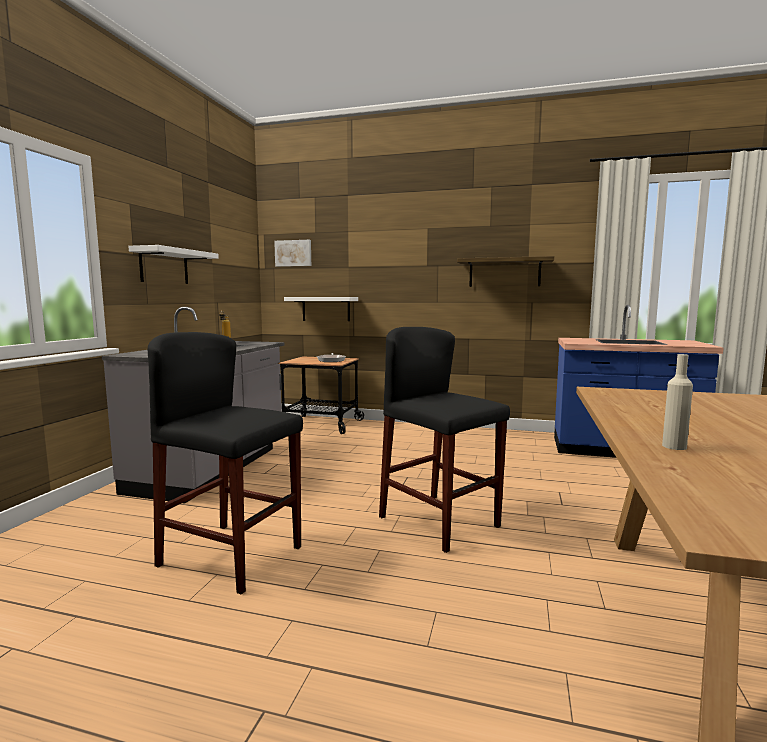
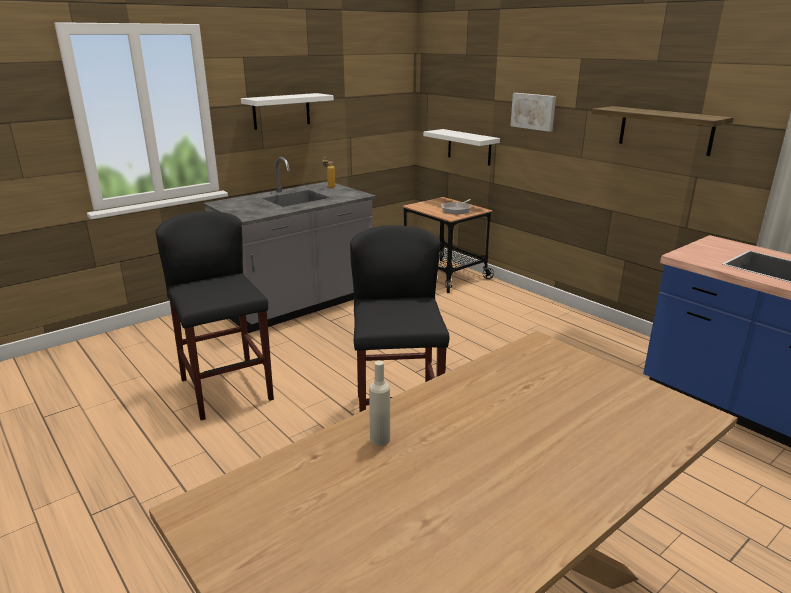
camera: 35 degrees right, 15 degrees up
(293, 253) = (444, 78): picture -> picture (533, 111)

